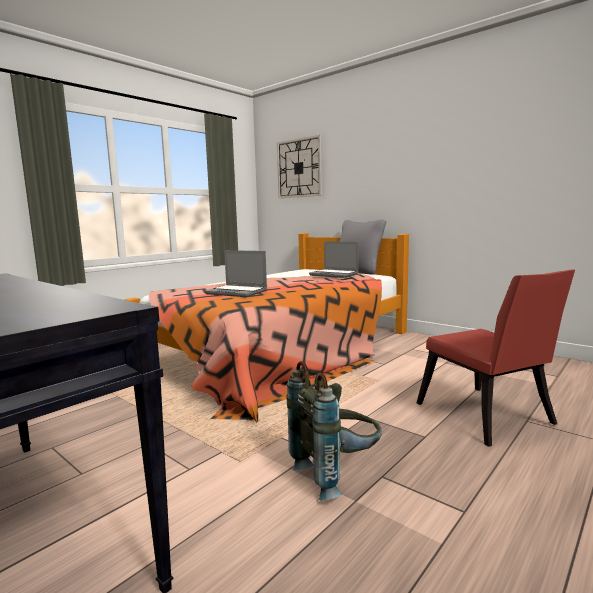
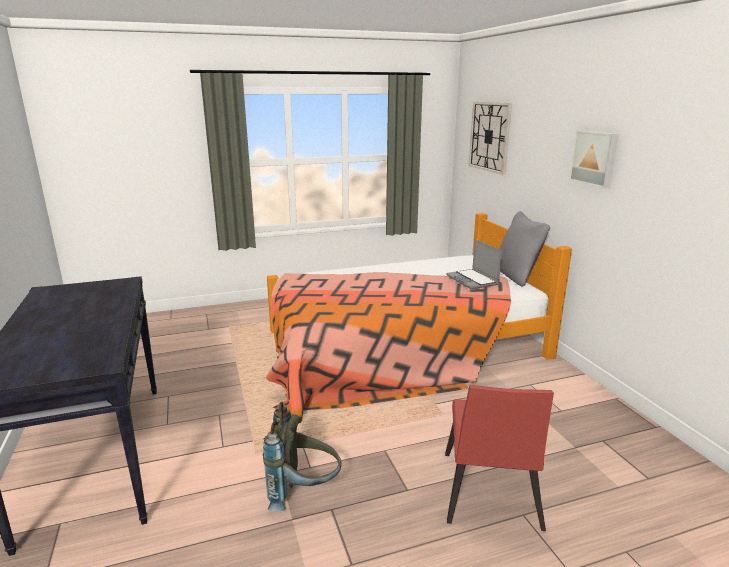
camera: 30 degrees right, 10 degrees up
(237, 292) = (341, 294): laptop -> none
(417, 158) = (595, 158): none -> picture

